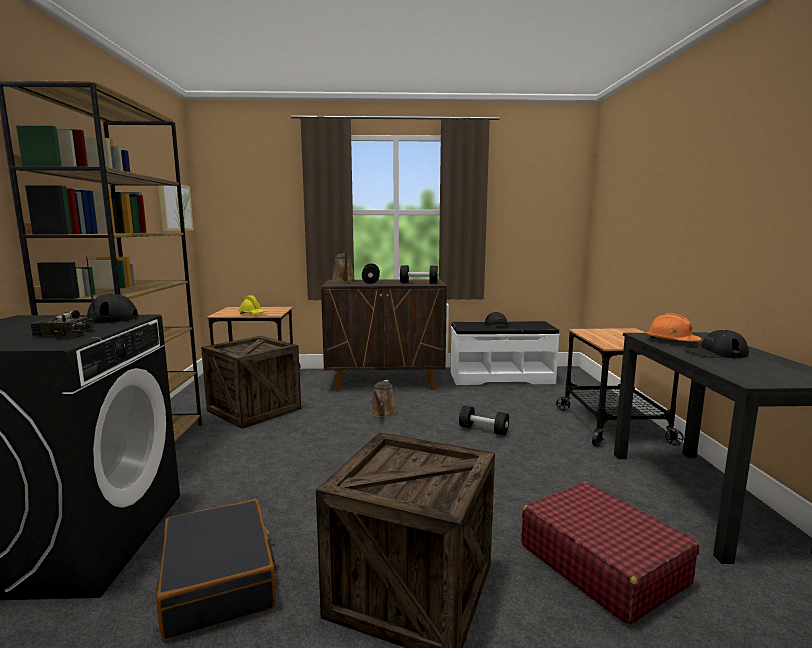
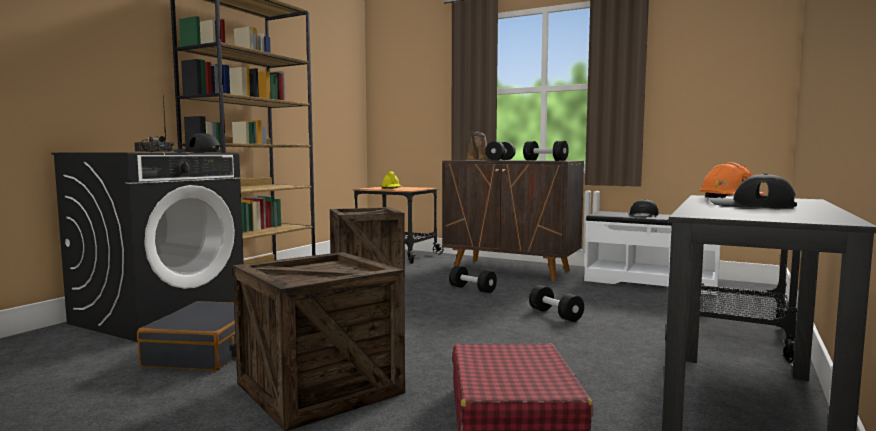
camera: 30 degrees right, 5 degrees down
(175, 207) = (341, 92): picture -> none
(383, 413) = (472, 289): brown watering can -> black dumbbell

